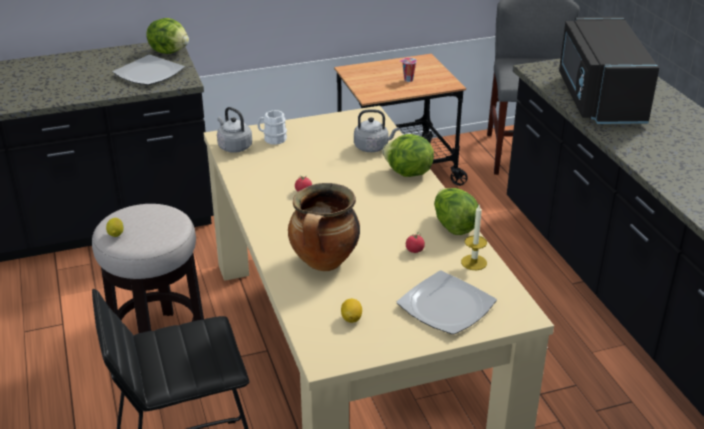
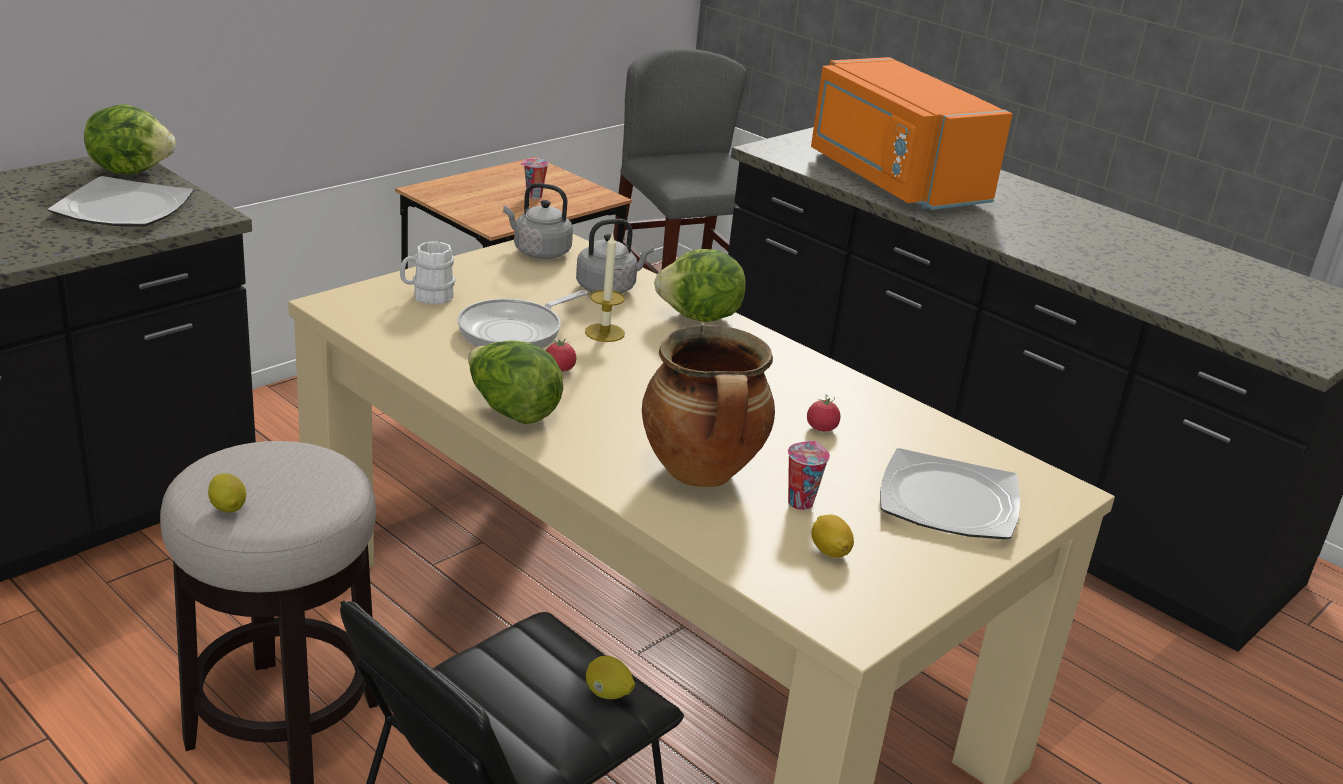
camera: 30 degrees left, 5 degrees down
(216, 362) = (607, 694): none -> lemon
(234, 146) = (368, 316): grey kettle -> grey kettle (539, 252)
(299, 166) = (515, 331): none -> frying pan
(362, 288) = (800, 501): none -> cup
(453, 226) = (842, 382): lettuce -> lettuce (511, 411)
(474, 262) = (922, 429): candle -> candle (604, 333)
(598, 99) = (892, 180): black microwave -> orange microwave

